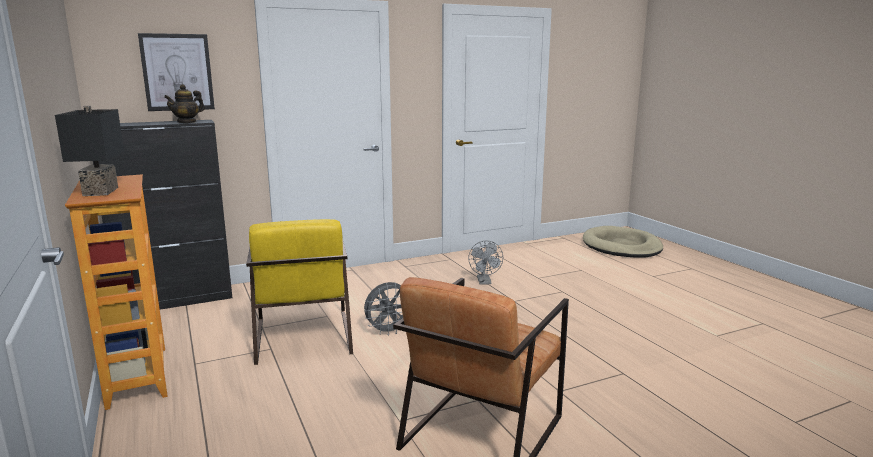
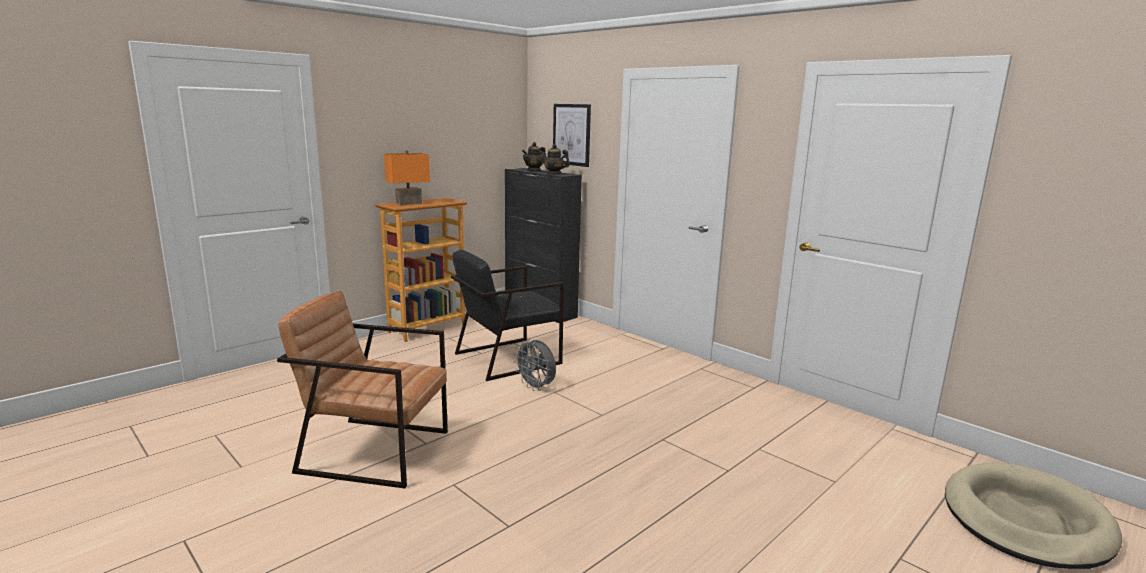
camera: 70 degrees right, 0 degrees up
(98, 191) = (408, 203): black table lamp -> orange table lamp
(136, 123) = (534, 170): none -> teapot
(302, 336) = (507, 358): yellow armchair -> black armchair
(485, 282) = (702, 416): grey fan -> none

